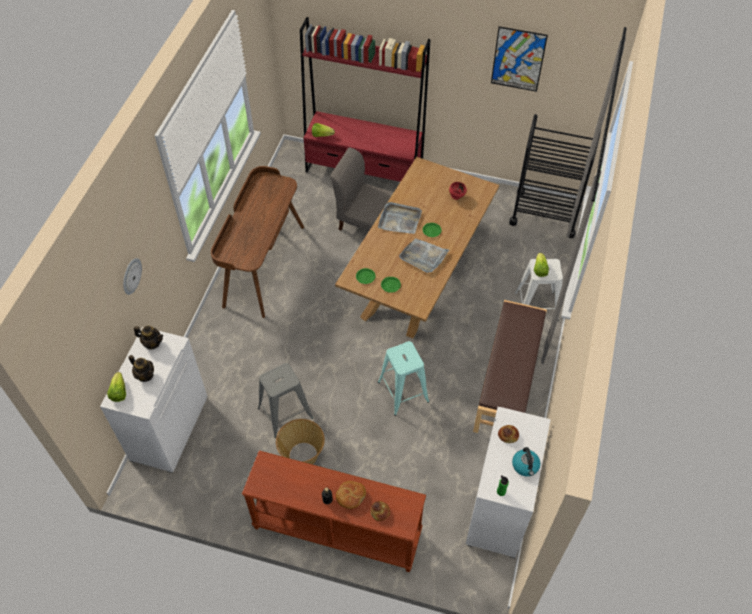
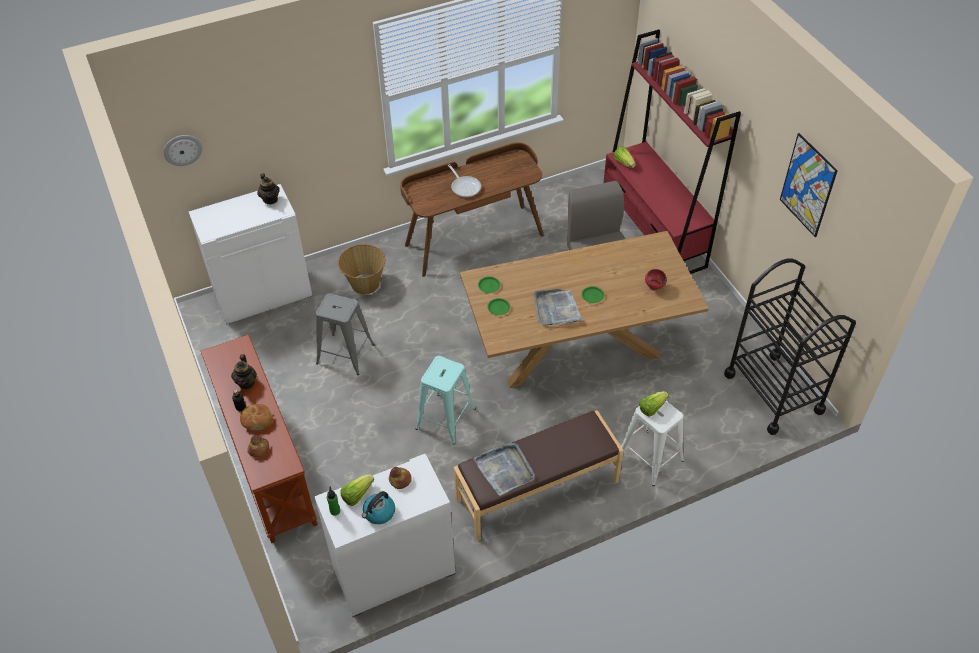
camera: 50 degrees right, 5 degrees down
(119, 392) = (210, 212): lettuce -> lettuce (357, 494)
(131, 276) = (283, 128): wall clock -> wall clock (182, 149)
(145, 375) = (238, 215): teapot -> teapot (246, 382)
(256, 226) = (464, 187): none -> frying pan
(302, 455) = (316, 393): basket -> basket (364, 283)
(399, 220) = (578, 267): grey tray -> grey tray (505, 469)

